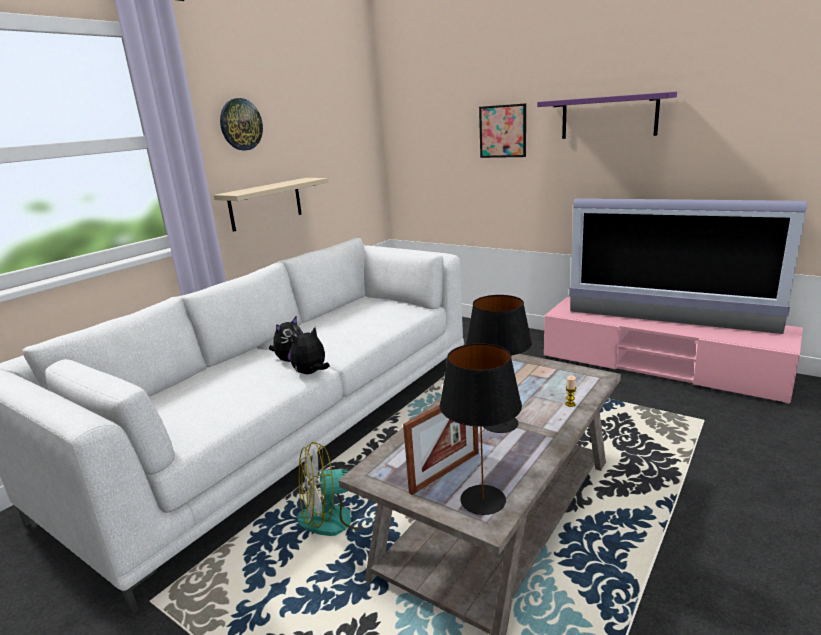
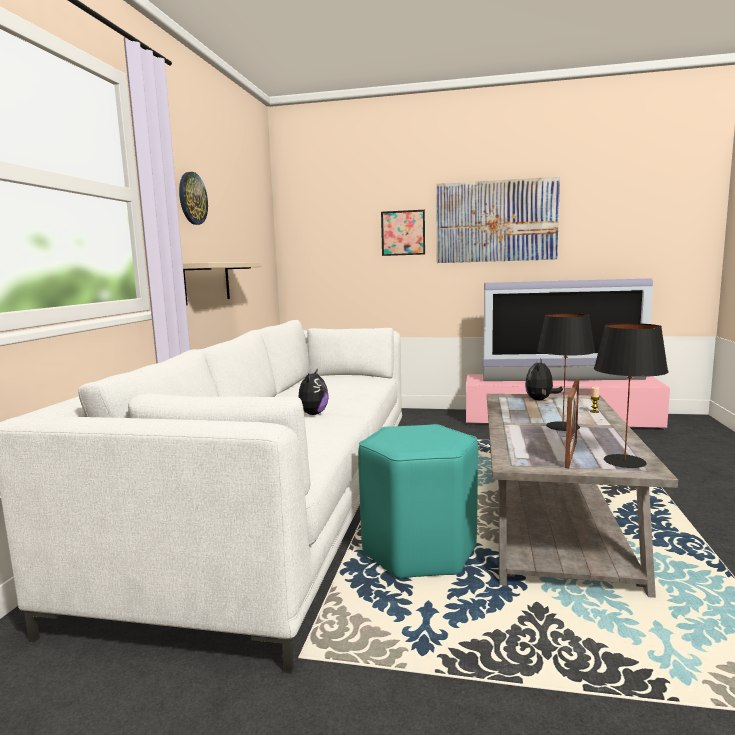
camera: 25 degrees left, 10 degrees down
(311, 373) = (348, 420): plush toy -> plush toy (540, 400)
(338, 518) = (419, 552): fan -> turquoise stool
(608, 117) = (496, 221): purple shelf -> picture

